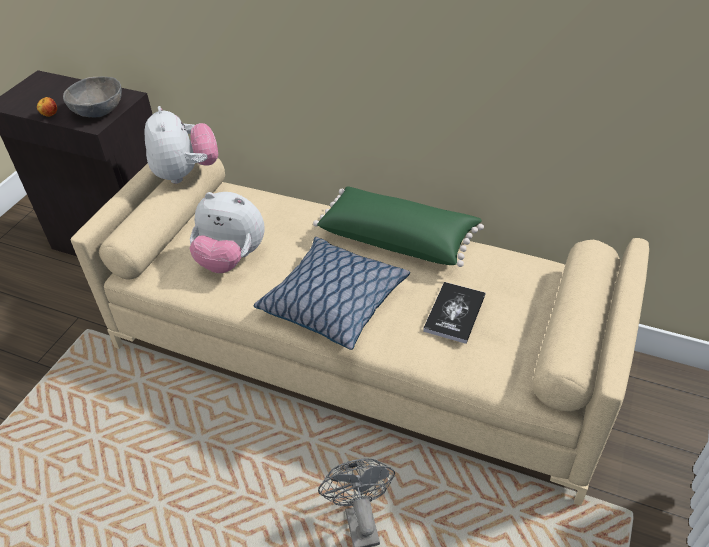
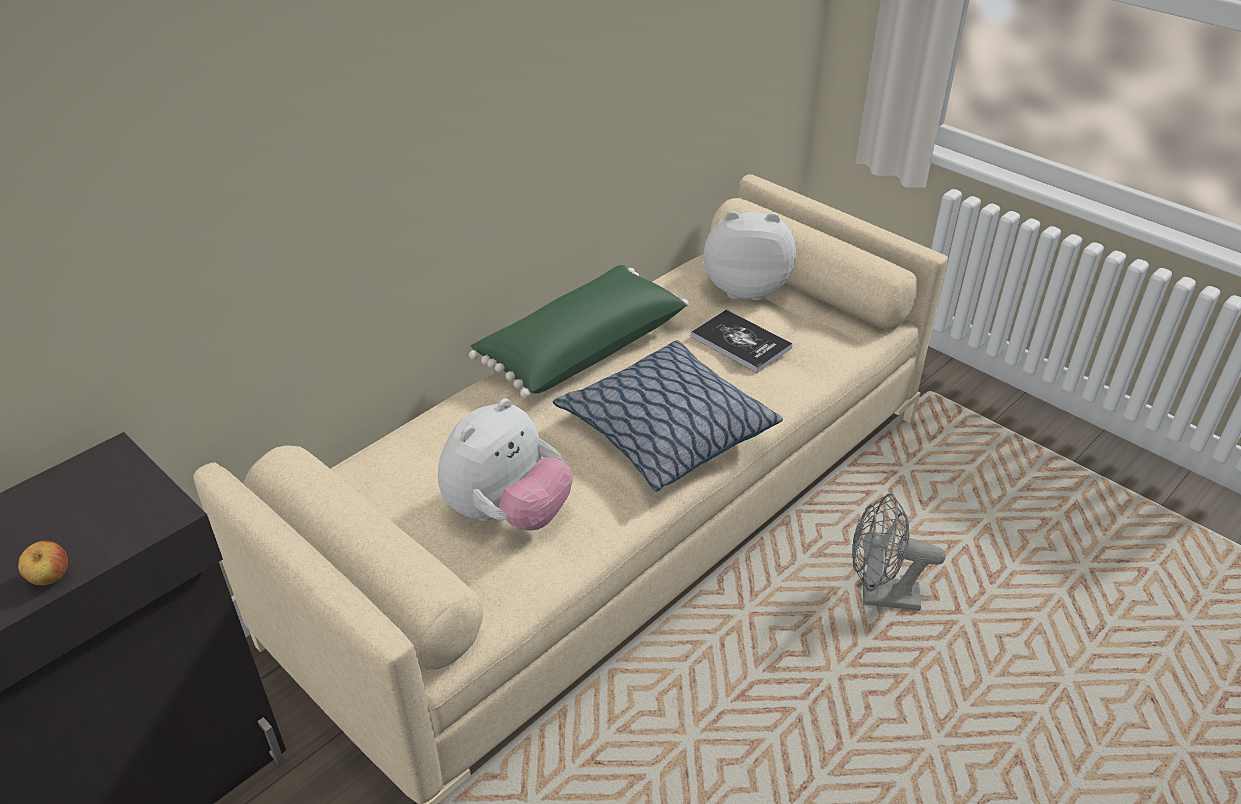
camera: 70 degrees left, 5 degrees down
(99, 110) = (117, 502): grey bowl -> none
(186, 173) = (320, 482): plush toy -> plush toy (745, 288)

